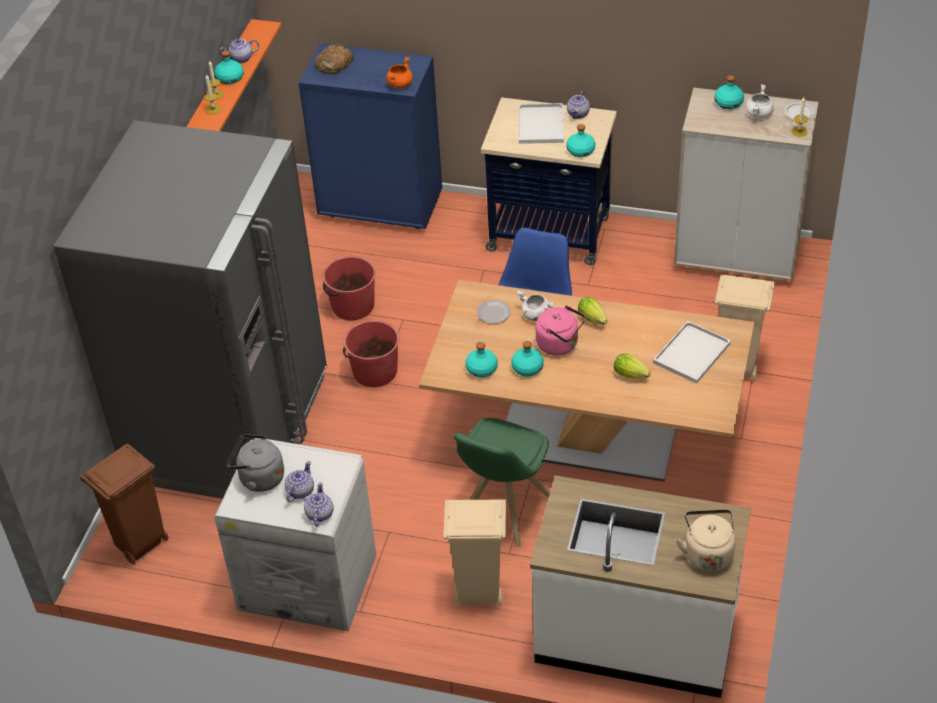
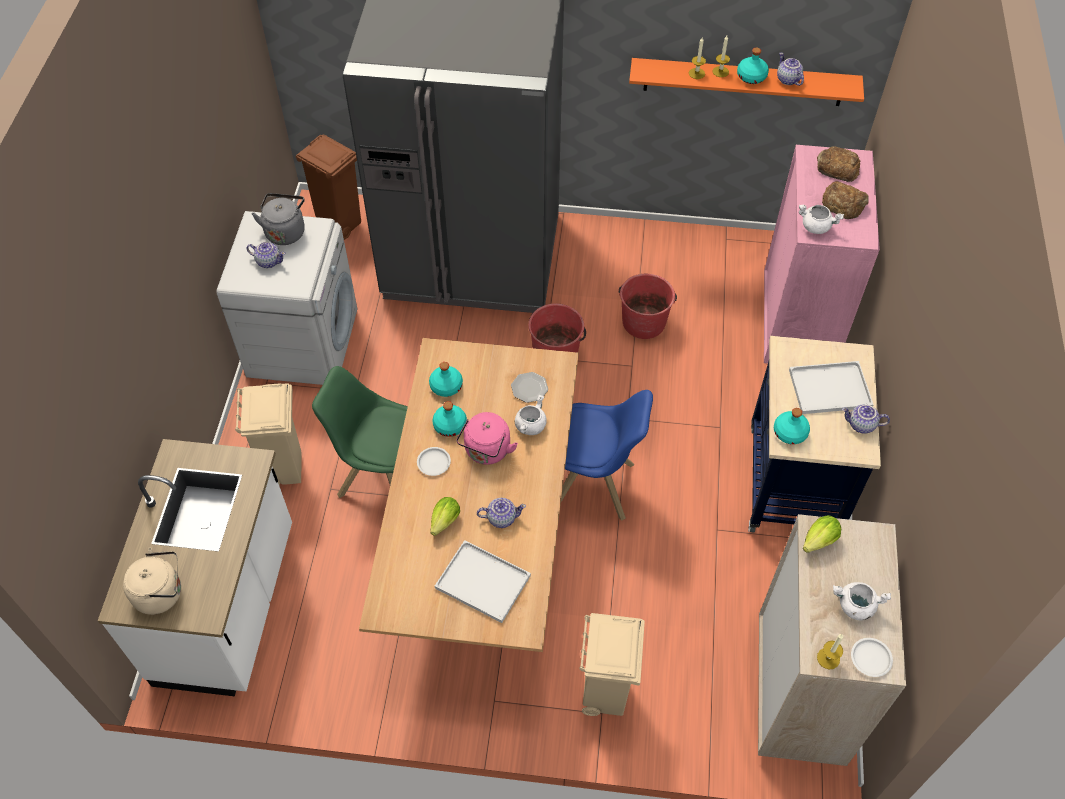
camera: 80 degrees right, 10 degrees up
(319, 514) = (241, 278): teapot -> teapot (501, 518)
(377, 66) = (843, 203): none -> bread
(381, 208) = (797, 325): blue cabinet -> pink cabinet
(399, 84) = (816, 226): orange cooking pot -> white cooking pot
(567, 380) = (434, 463): none -> white plate
(593, 320) = (527, 481): lettuce -> lettuce (817, 542)
(729, 103) = (870, 568): turquoise bottle -> none

